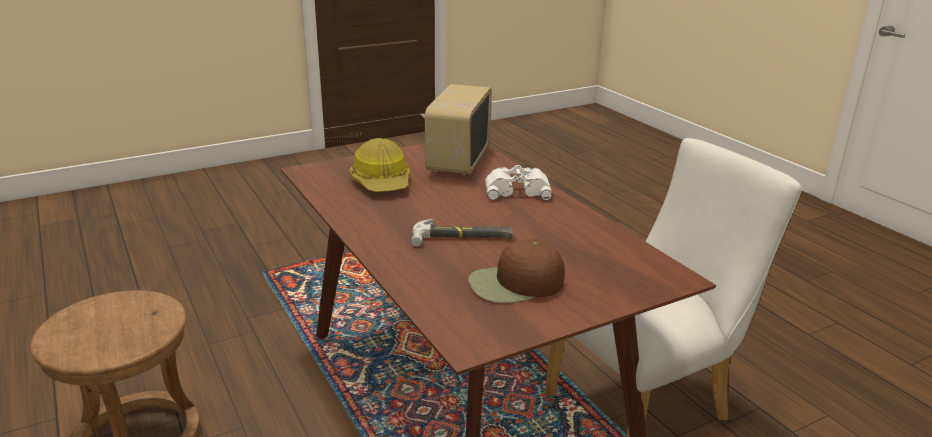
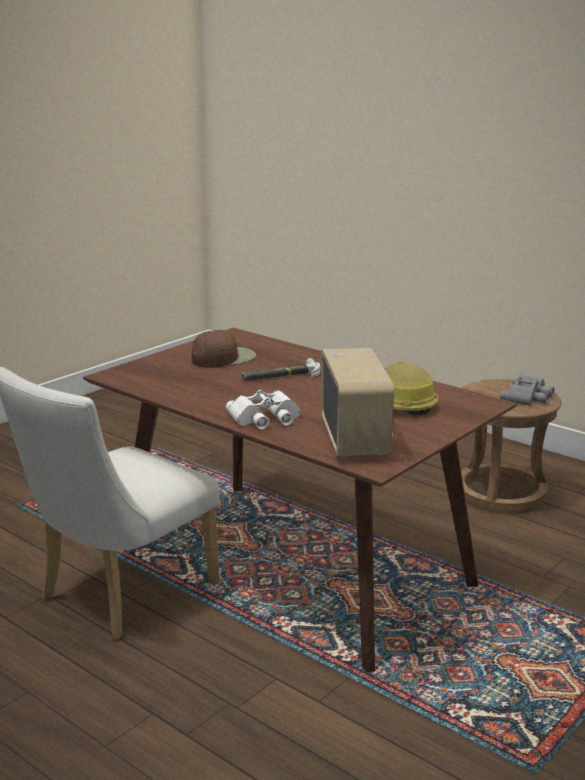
camera: 160 degrees right, 5 degrees down
(93, 318) = (528, 397): none -> grey binoculars

